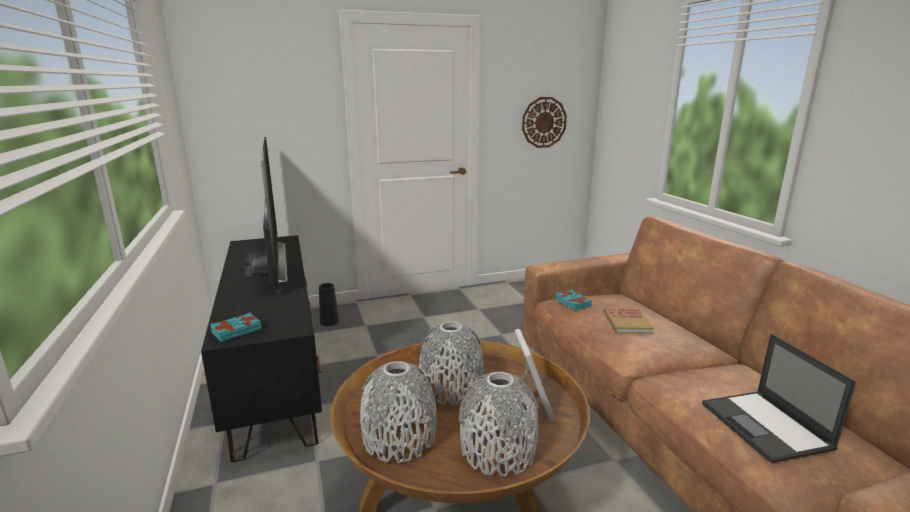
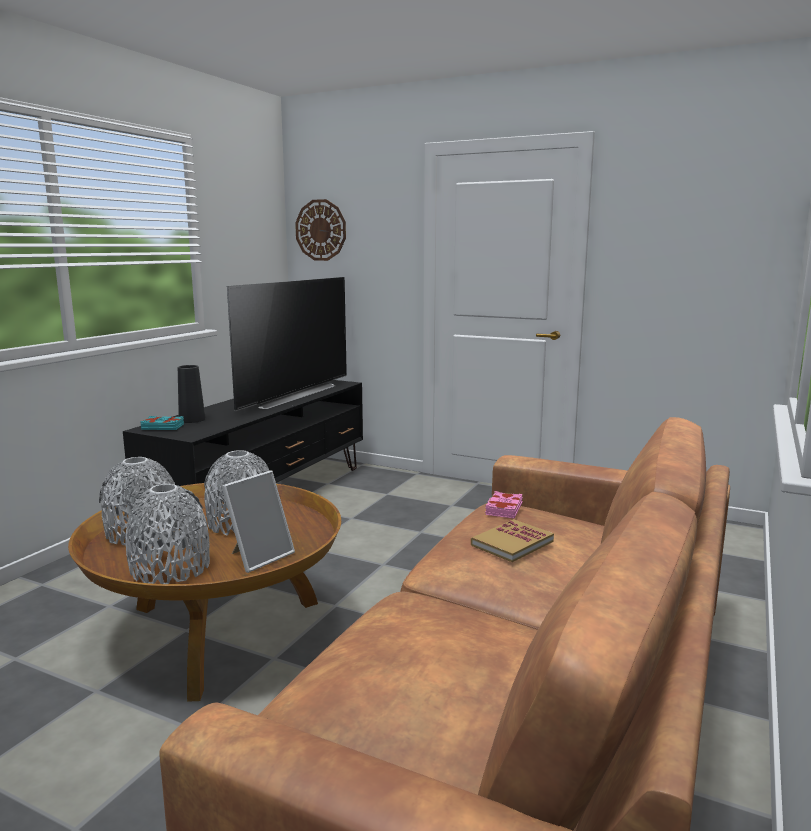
camera: 45 degrees right, 5 degrees down
(329, 322) = (364, 481): black vase -> black vase (192, 419)
(544, 122) = (691, 277): wall clock -> wall clock (321, 230)
(572, 303) = (503, 509): turquoise book -> pink book
(766, 426) = (389, 671): laptop -> none

